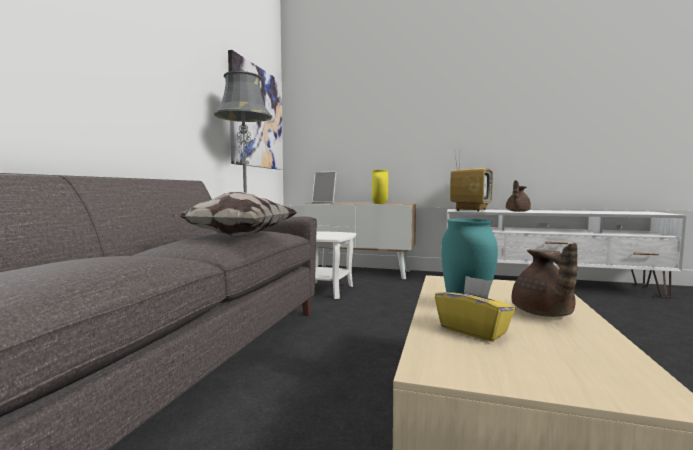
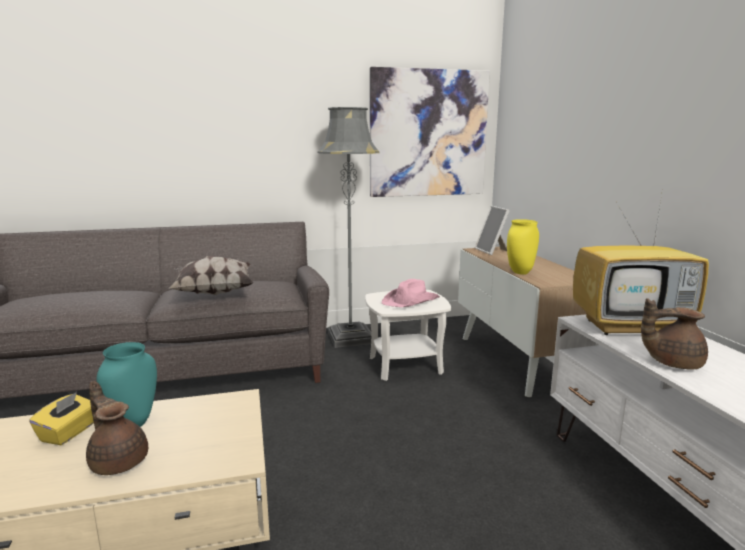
camera: 60 degrees right, 10 degrees up
(328, 234) = (411, 301): none -> pink hat
(543, 314) = (119, 460): brown teapot -> brown teapot turned 75 degrees clockwise

